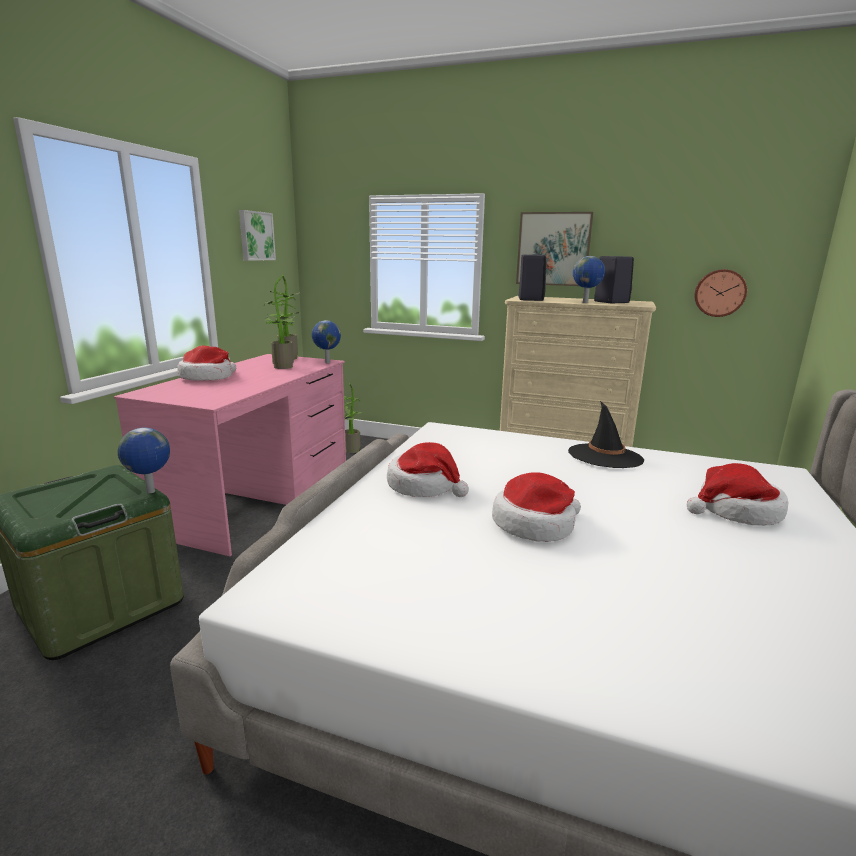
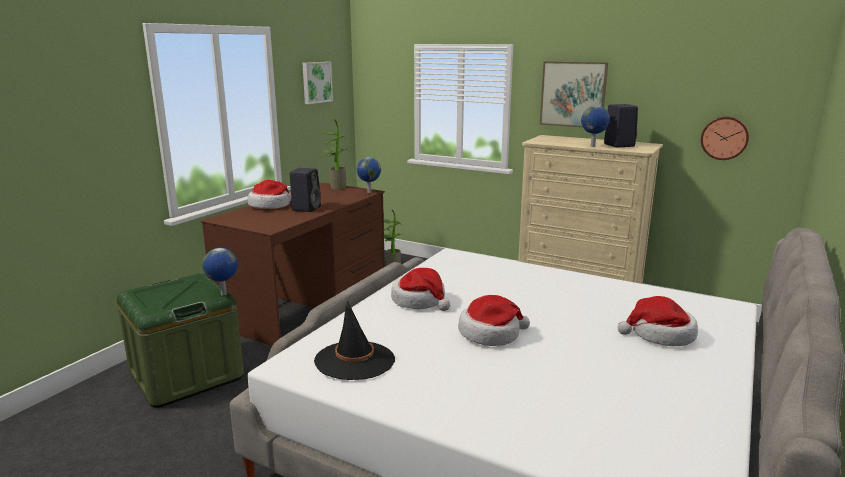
camera: 10 degrees right, 0 degrees up
(258, 497) = (308, 304): pink desk -> brown desk
(285, 367) = (333, 197): potted plant -> none
(530, 299) = (546, 141): black speaker -> black speaker (306, 208)
(605, 456) = (580, 285): black hat -> black hat (355, 360)

